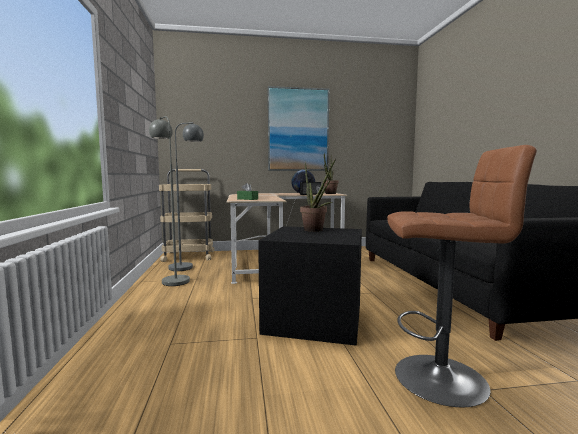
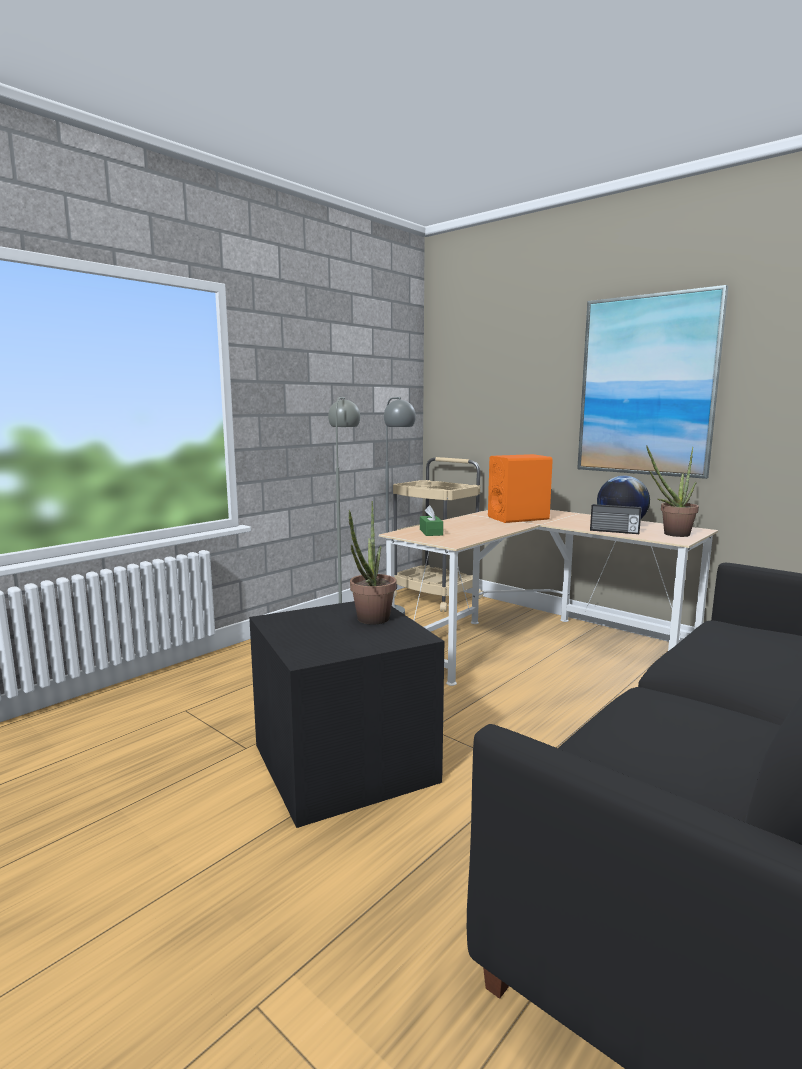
camera: 50 degrees right, 5 degrees up
(258, 195) = (518, 518): none -> orange speaker
(441, 379) = (256, 945): brown stool -> none

